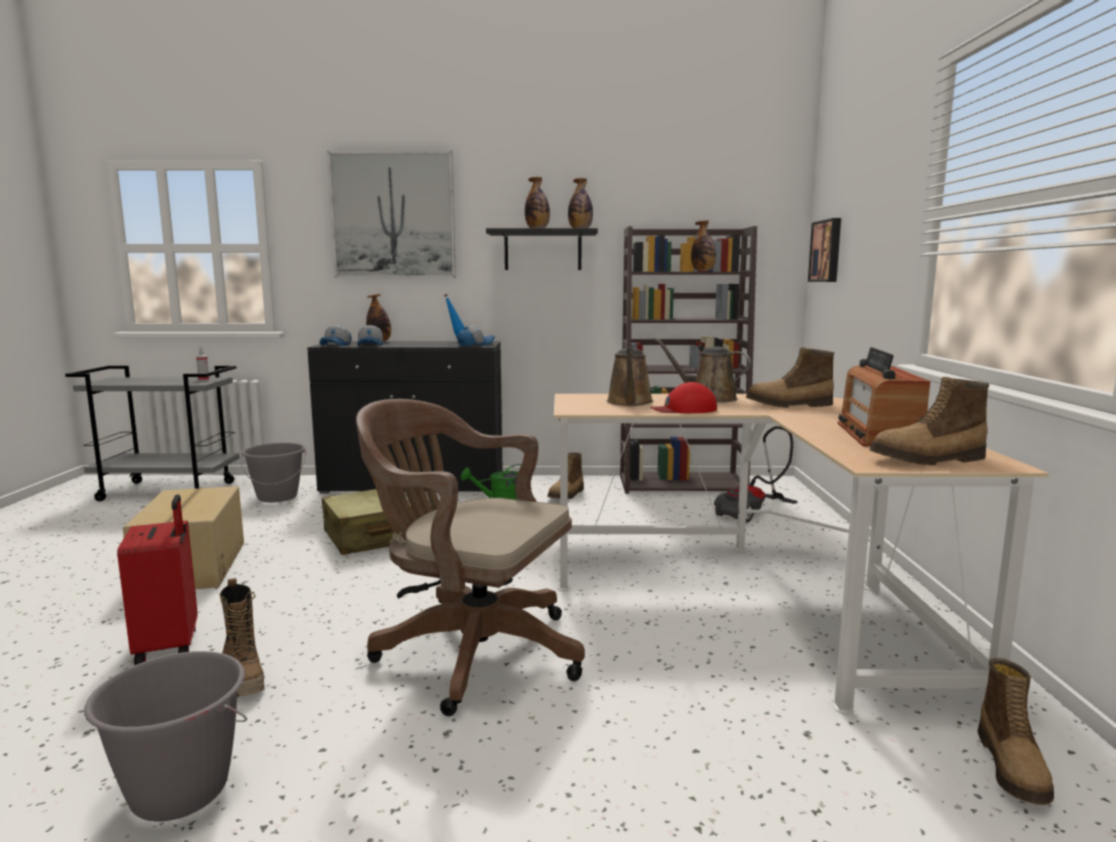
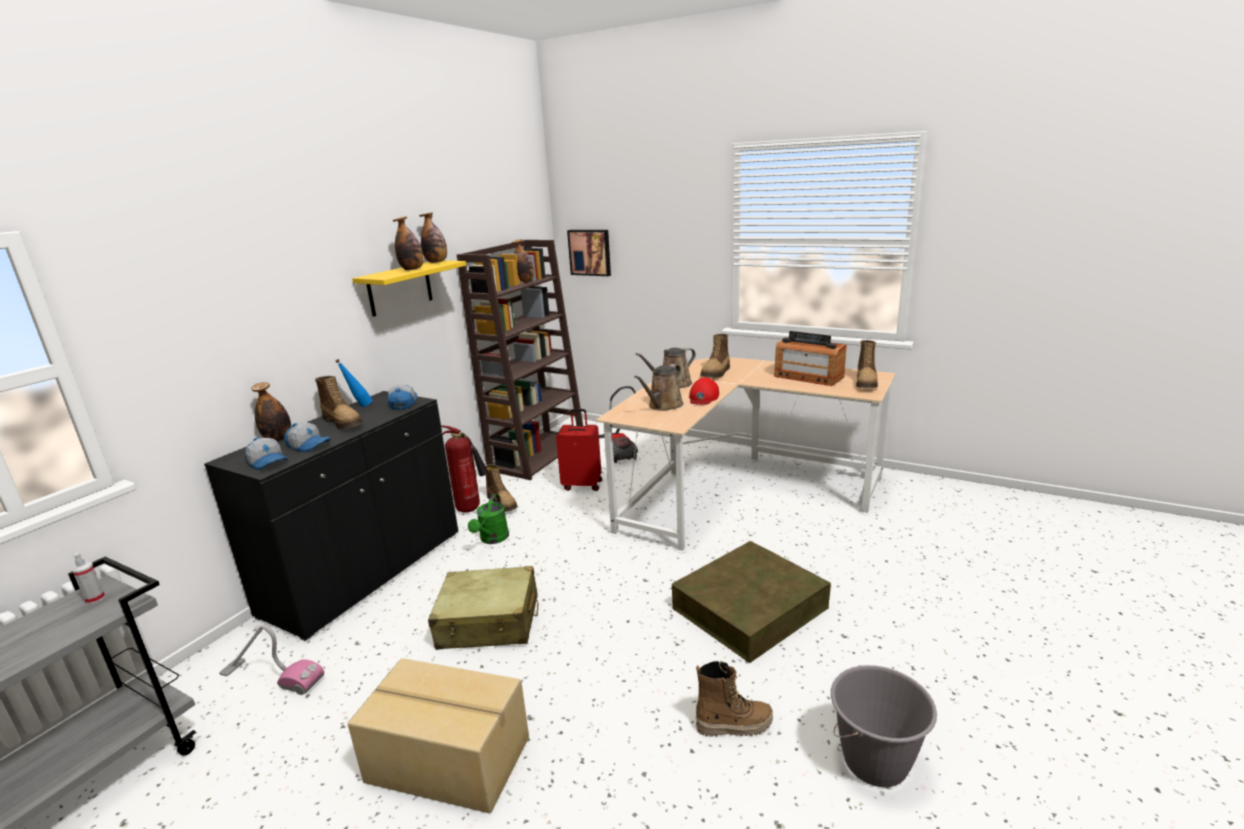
camera: 60 degrees left, 10 degrees up
(170, 646) = (646, 774): red suitcase -> red suitcase (582, 485)
(277, 497) = (272, 676): grey bucket -> vacuum cleaner
(393, 215) = (246, 281): picture -> none
(470, 651) = (749, 608): brown office chair -> brown storage box
(542, 488) = (471, 509): none -> fire extinguisher
(543, 250) = (400, 288): black shelf -> yellow shelf
(629, 403) = (663, 406): brown watering can -> brown watering can turned 90 degrees clockwise
(1013, 768) = (919, 495): boot -> boot (343, 423)

